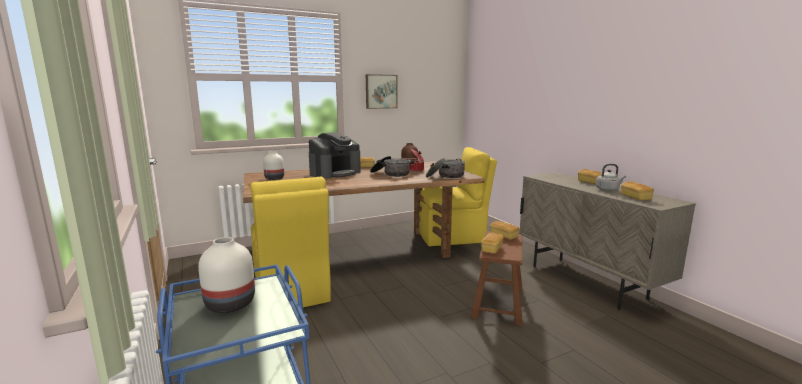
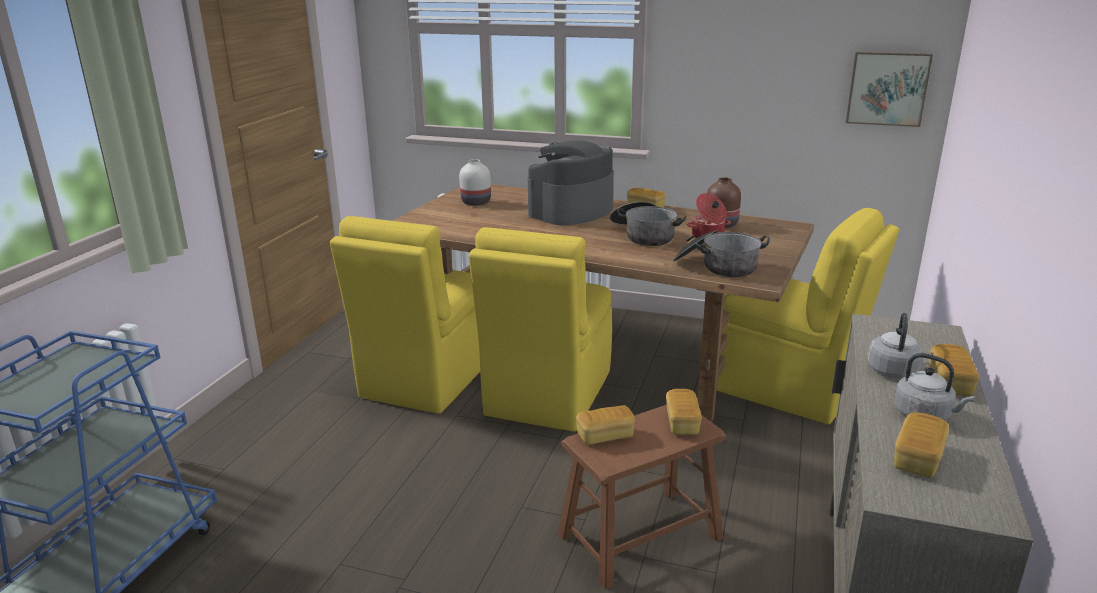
camera: 45 degrees right, 10 degrees up
(229, 305) = (72, 371): white vase -> none
(335, 173) = (571, 211): coffee machine -> coffee machine turned 135 degrees clockwise
(368, 273) = (547, 395): none -> yellow chair
(381, 91) = (726, 59): picture -> picture (887, 88)
(572, 183) = (892, 369): none -> grey kettle

